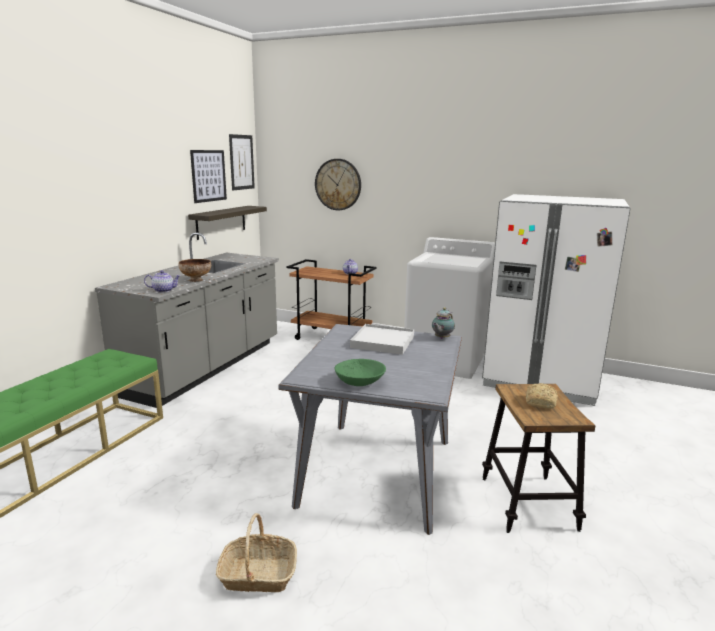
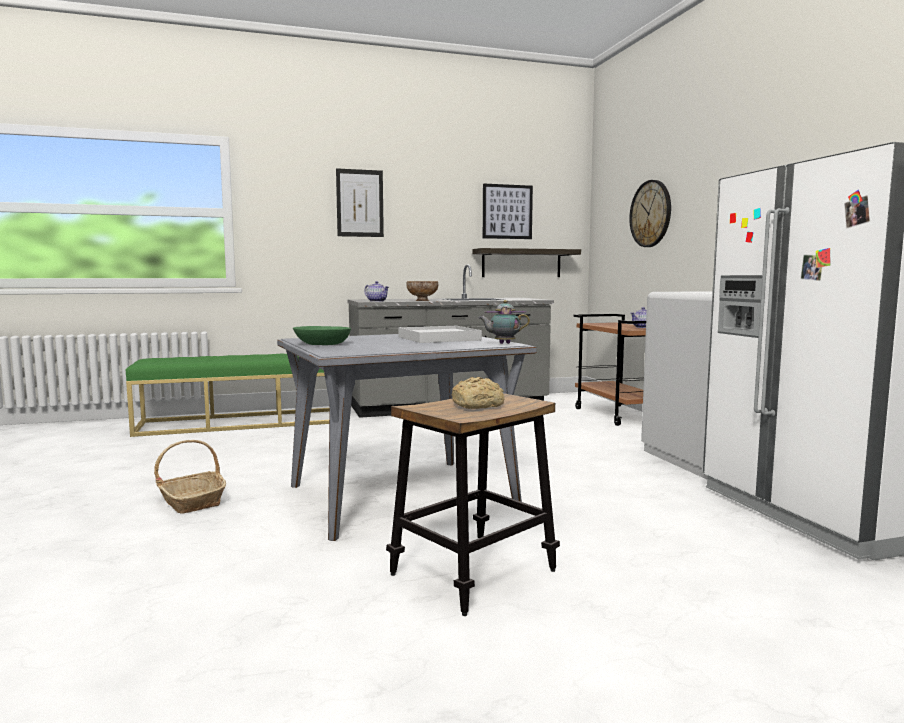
camera: 50 degrees right, 10 degrees down
(241, 162) = (562, 200): picture -> picture (360, 203)

